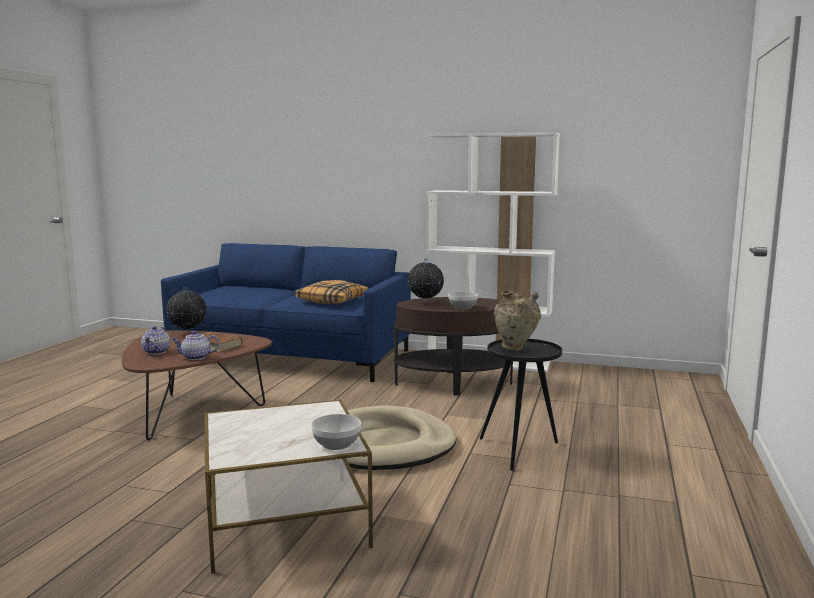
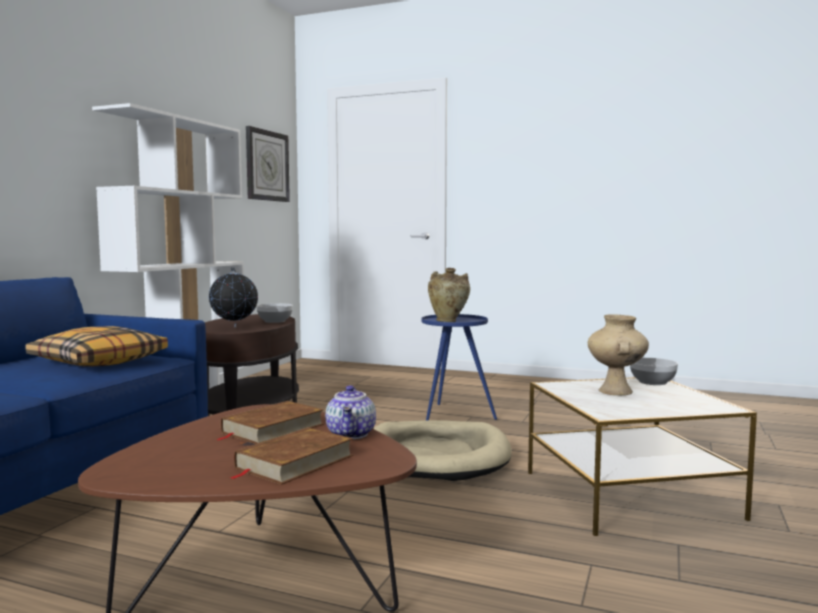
camera: 85 degrees left, 5 degrees down
(157, 352) = (294, 462): teapot -> brown book
(188, 333) = (149, 452): globe -> none
(297, 425) = (616, 391): none -> beige vase
(520, 450) = (454, 414): black side table -> blue side table
(668, 154) = (267, 166): none -> wall clock

